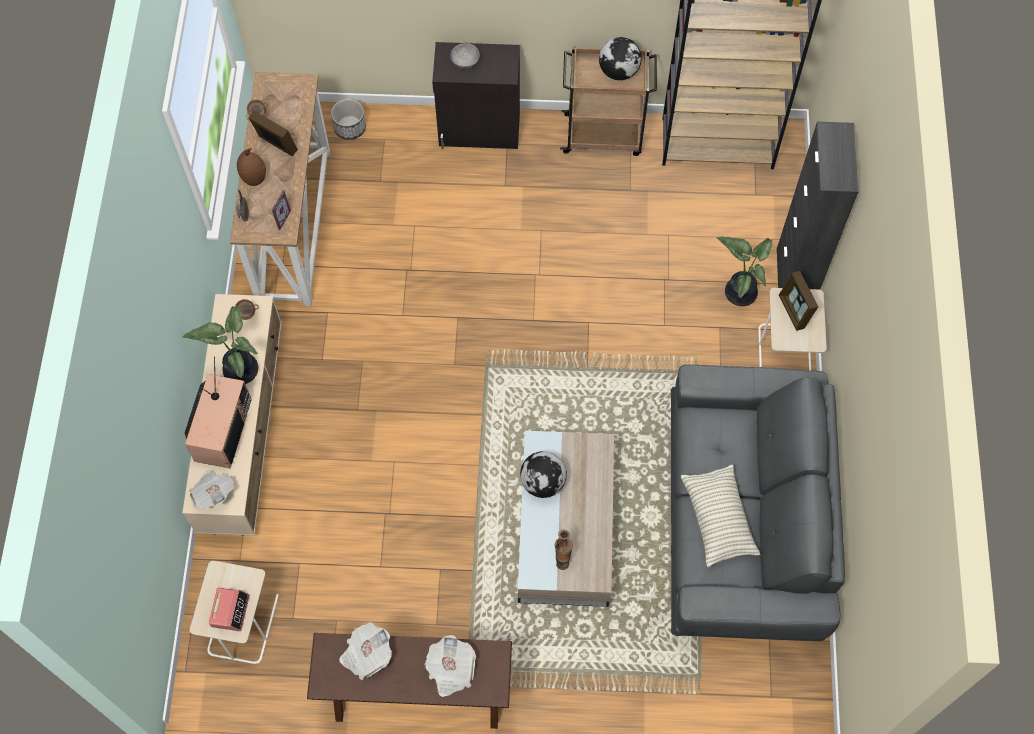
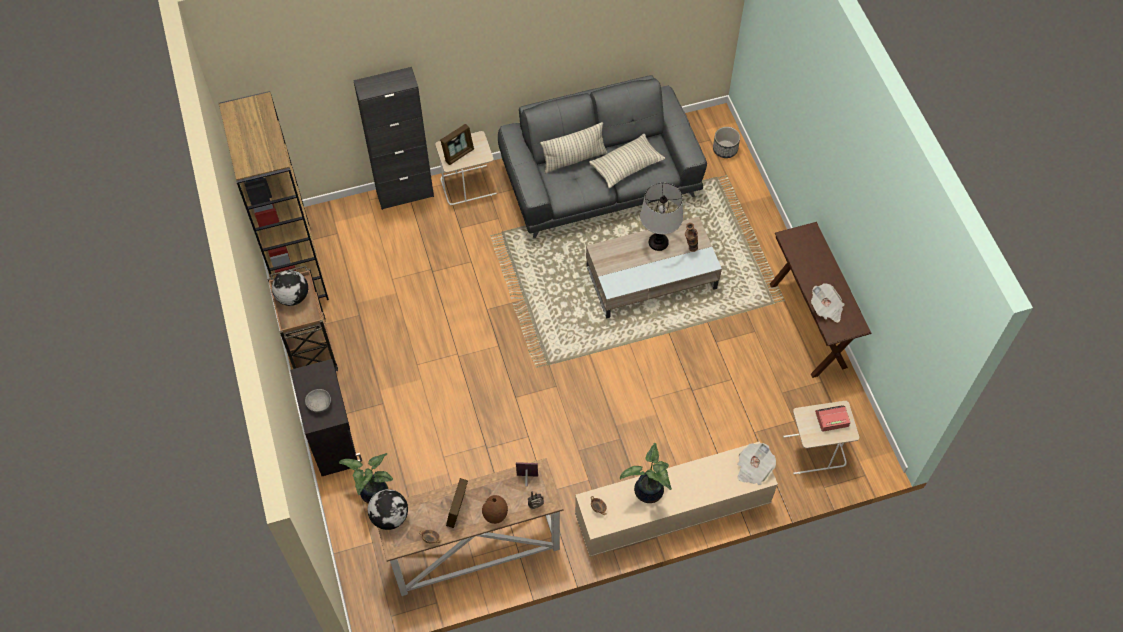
camera: 110 degrees left, 5 degrees down
(222, 429) = (701, 484): television -> none
(350, 128) = (361, 543): planter -> planter (725, 149)
(450, 670) = (811, 258): newspaper -> none
(543, 483) = (641, 276): globe -> globe (390, 516)
(587, 524) = (658, 242): none -> table lamp
(739, 291) = (426, 223): potted plant -> potted plant (373, 493)
(751, 457) = (574, 159): none -> pillow

